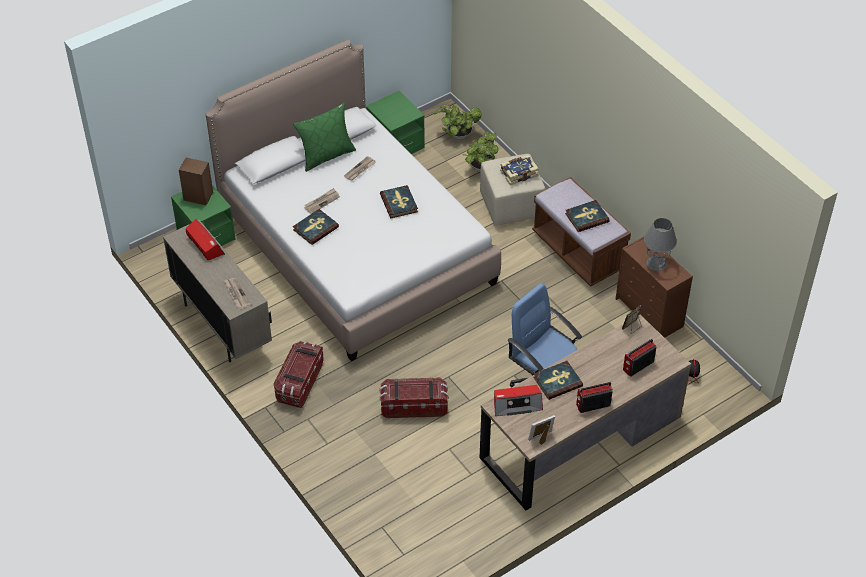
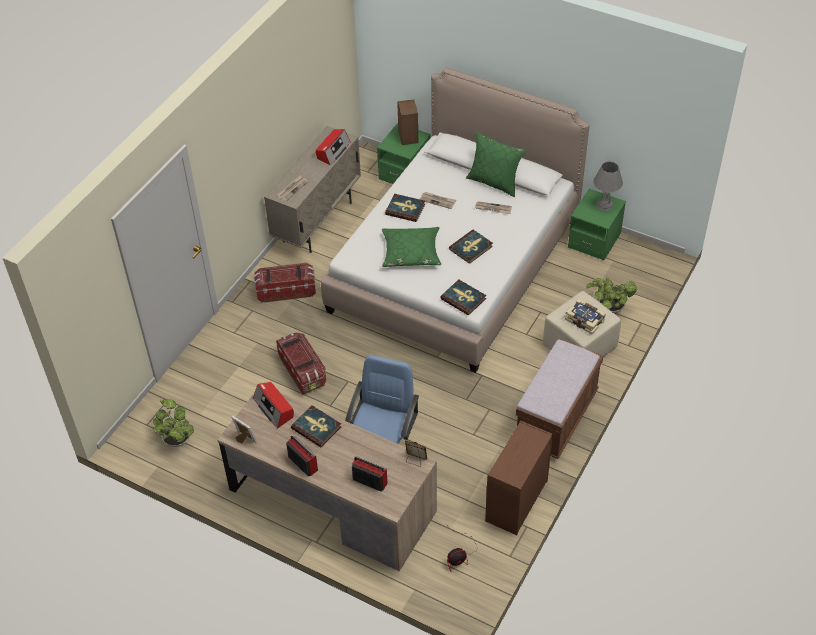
camera: 65 degrees right, 0 degrees up
(375, 245) = (411, 252): none -> green pillow
(457, 135) = (638, 276): potted plant -> potted plant (176, 439)
(586, 217) = (554, 385): book -> book (463, 298)
(656, 263) = (518, 454): grey table lamp -> grey table lamp (604, 204)

